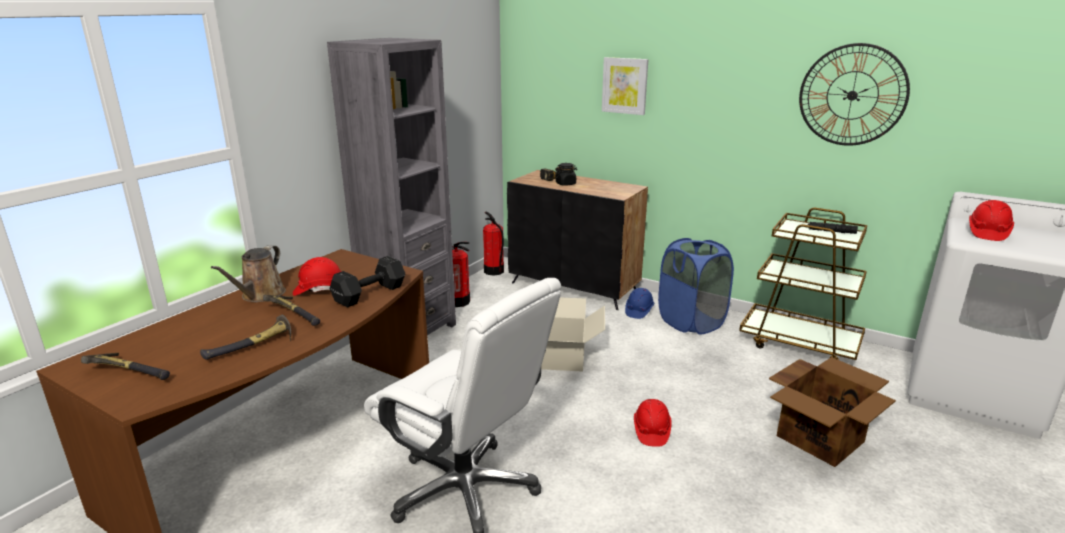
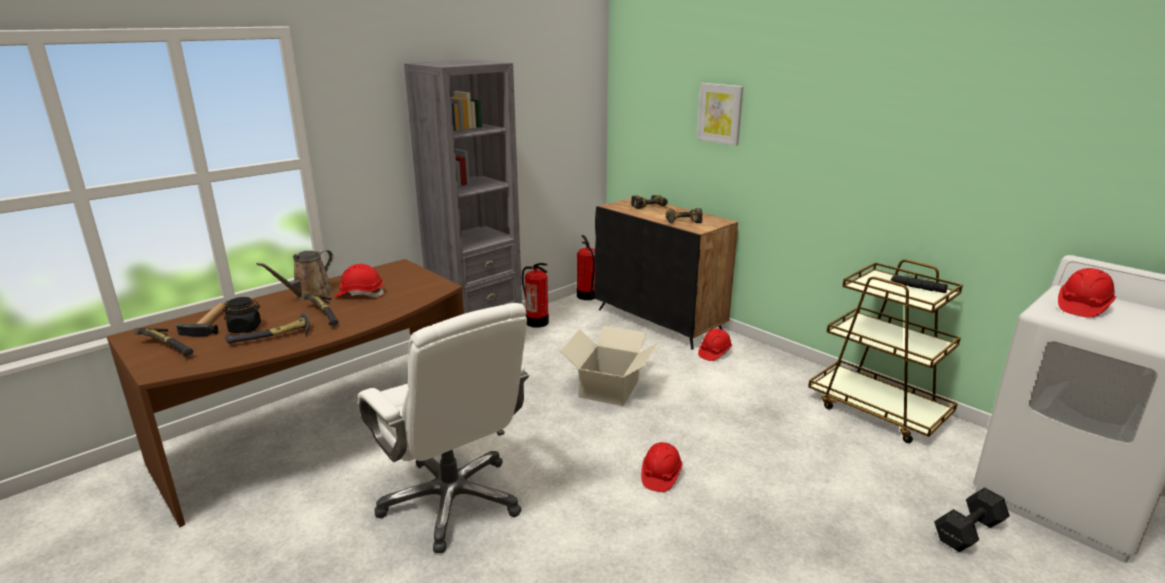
camera: 15 degrees right, 0 degrees up
(160, 340) = (208, 323): none -> hammer
(371, 294) = (401, 303): black dumbbell -> black dumbbell (970, 531)
(566, 184) = (653, 213): black jar -> black jar (245, 328)
(600, 190) = (683, 222): none -> power drill
(638, 311) = (714, 353): blue hard hat -> red hard hat
(691, 322) = (765, 371): blue laundry basket -> none
(821, 438) = (844, 514): cardboard box -> none
(852, 95) = (953, 135): wall clock -> none

